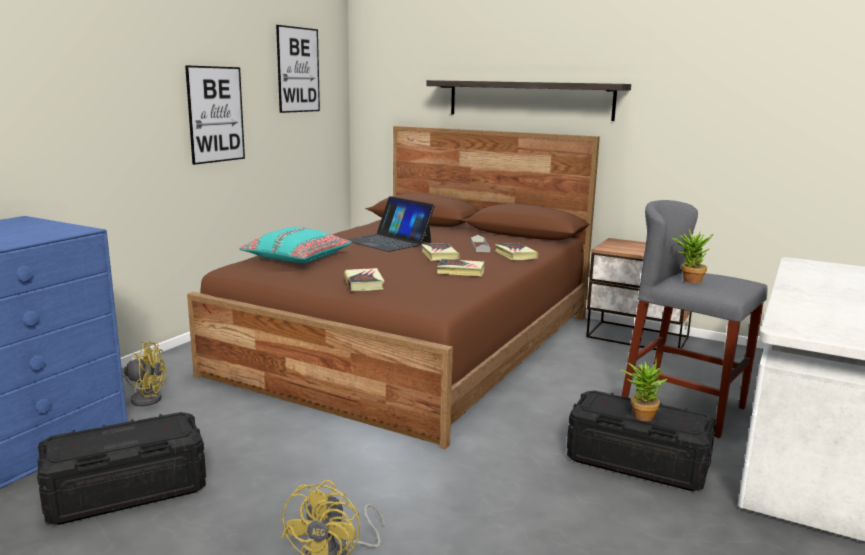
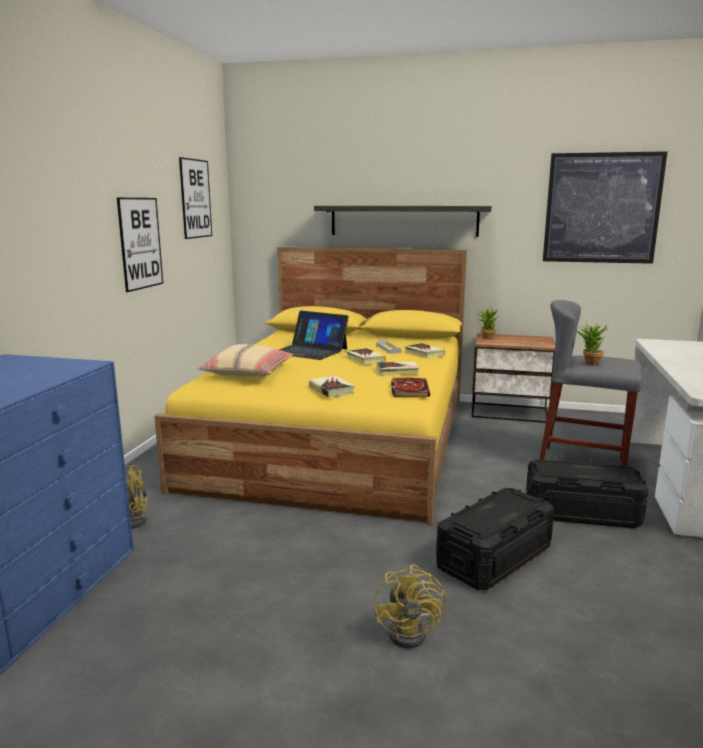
camera: 15 degrees left, 0 degrees up
(127, 491) = (181, 609): black storage box -> black storage box (494, 557)
(297, 258) = (247, 372): turquoise pillow -> beige pillow
(415, 343) = (339, 438): brown bed -> yellow bed
(450, 291) = (408, 389): none -> book
(640, 415) = (586, 474): potted plant -> potted plant (486, 338)
(769, 89) = (602, 208): none -> picture

